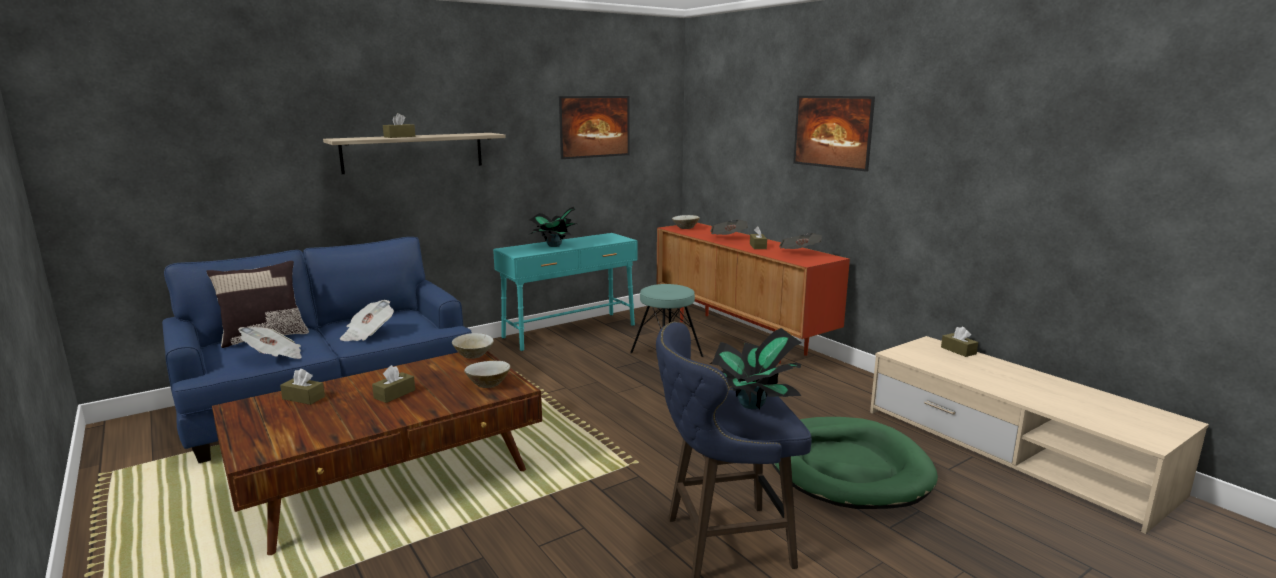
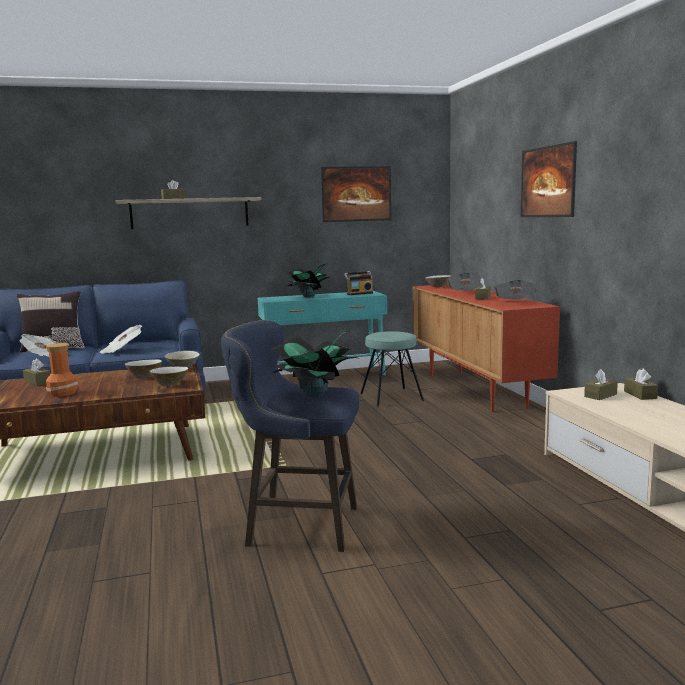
camera: 20 degrees right, 5 degrees down
(364, 415) = (63, 393): none -> vase
(394, 394) = (98, 384): brown tissue box -> brown tissue box (600, 395)
(440, 373) = (144, 376): none -> beige bowl
(604, 238) = (359, 293): none -> radio
(846, 468) = (471, 491): green dog bed -> none

